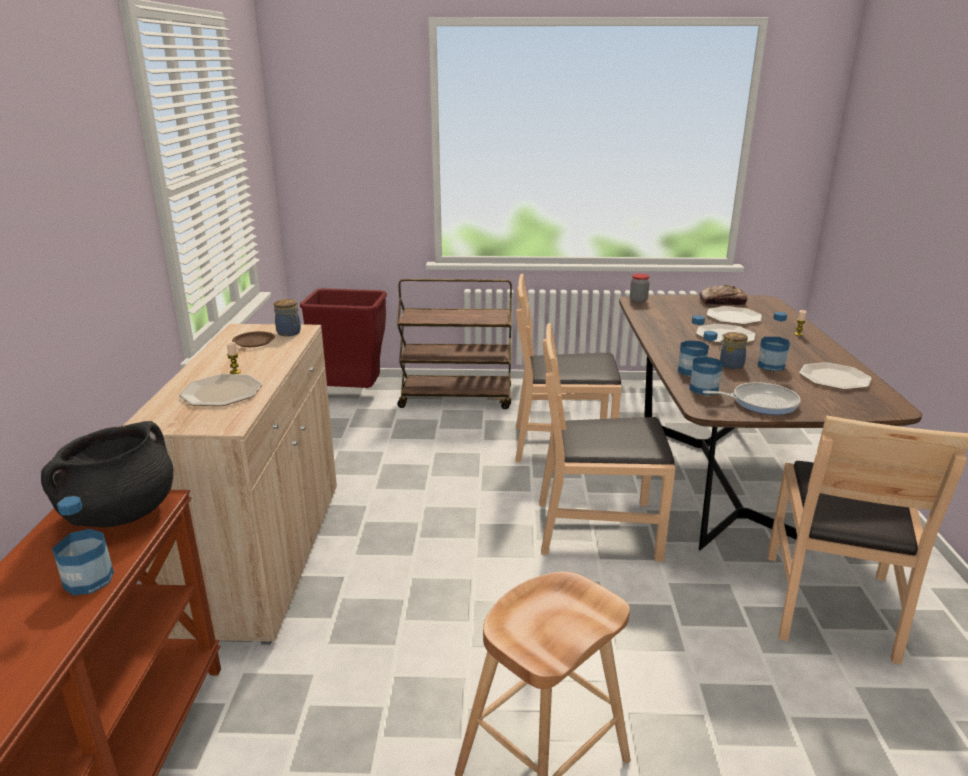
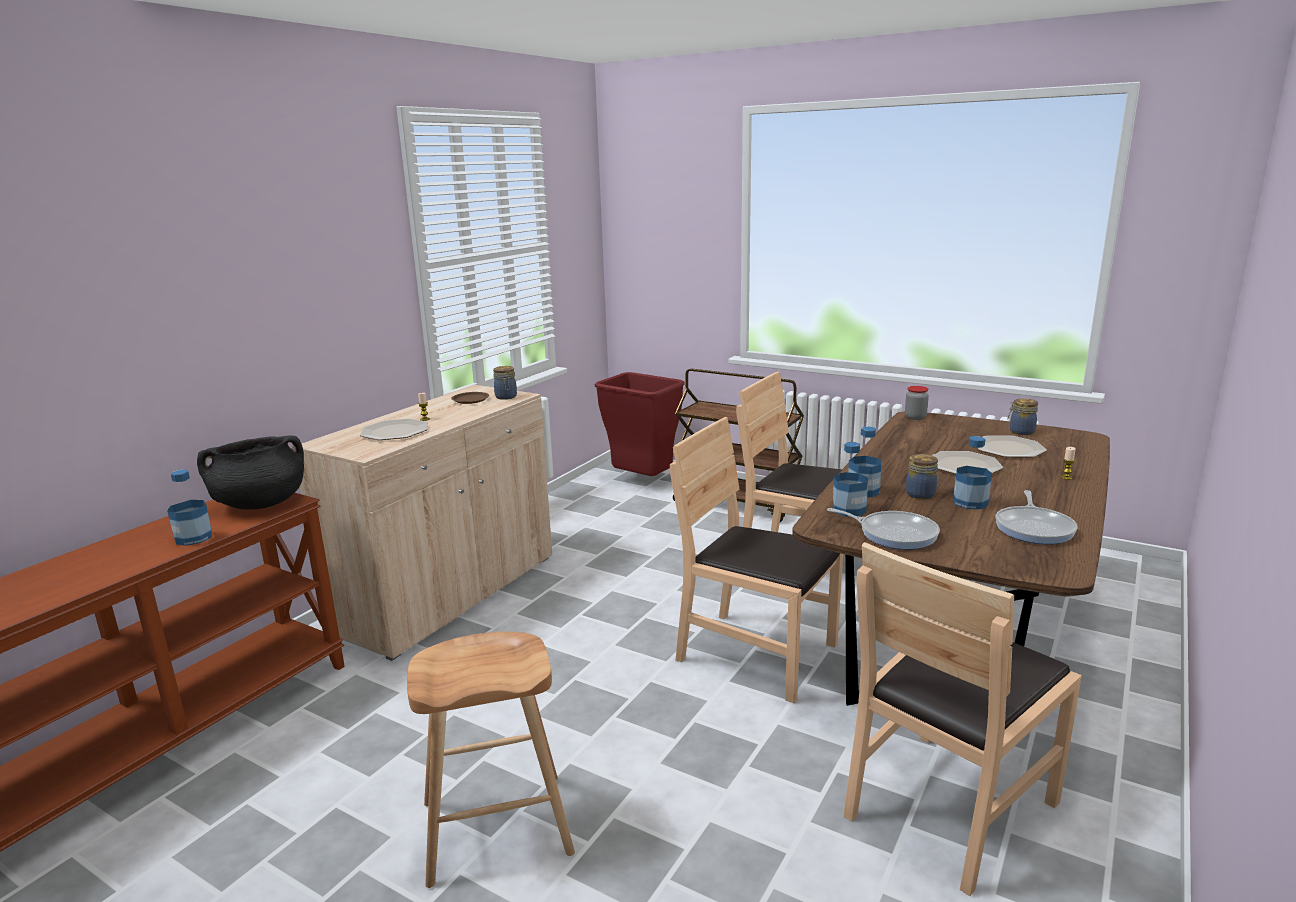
camera: 30 degrees right, 5 degrees down
(722, 302) = (1020, 431): bread -> jar
(834, 377) = (1034, 528): plate -> frying pan

